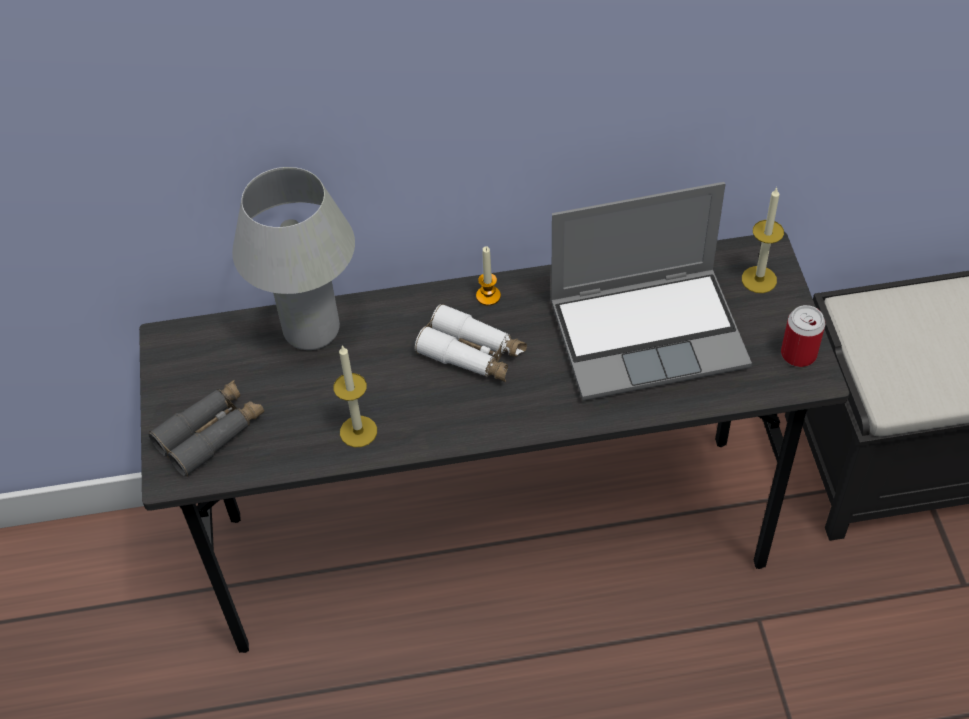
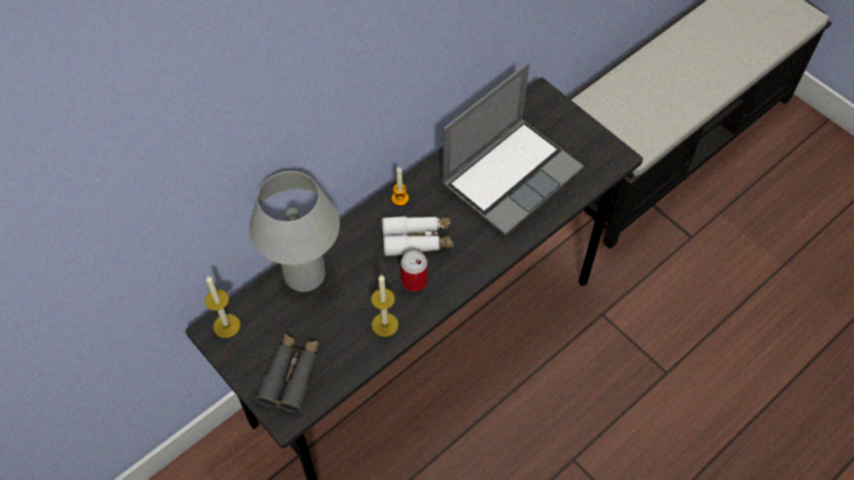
camera: 35 degrees left, 5 degrees up
(759, 279) = (548, 113): candle -> candle (226, 326)
(798, 354) = (601, 147): can -> can (414, 281)

